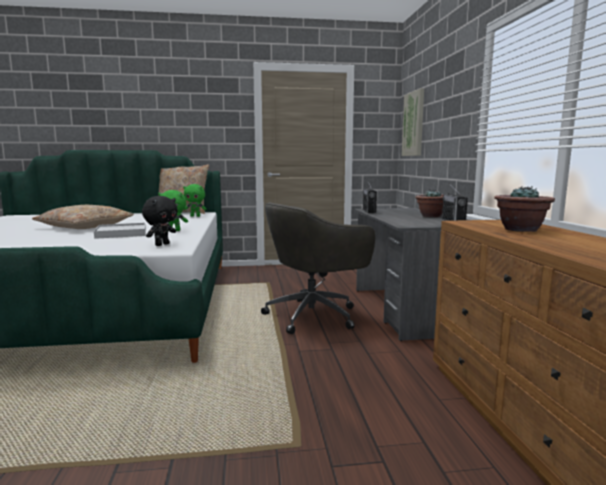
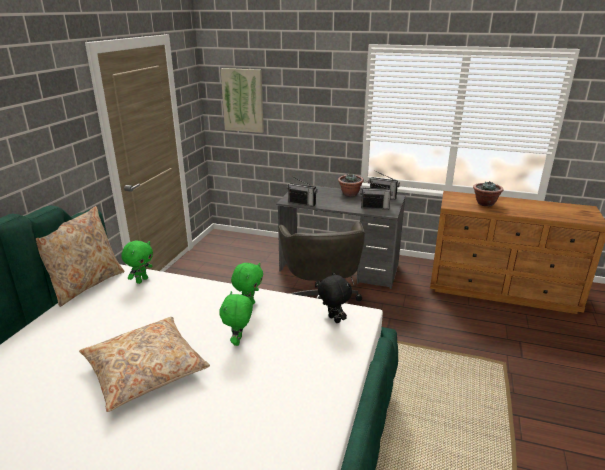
camera: 65 degrees left, 15 degrees up
(121, 233) = (238, 341): white tray -> green plush toy
(412, 222) = (375, 207): none -> radio

